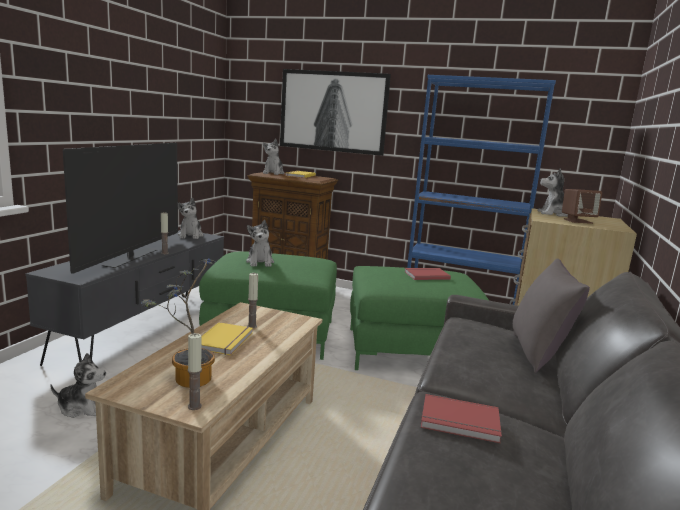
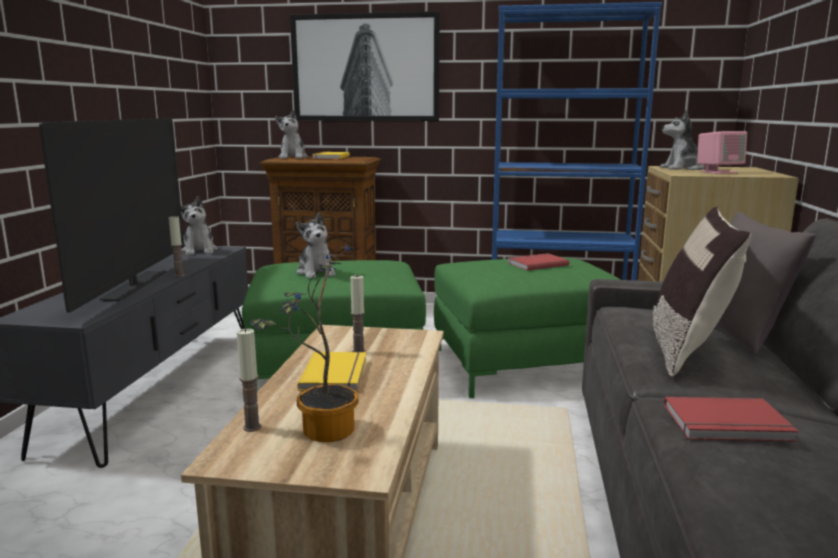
camera: 10 degrees left, 0 degrees up
(82, 407) = (116, 508): plush toy -> none
(194, 406) = (357, 465): candle -> candle (252, 427)
(481, 362) = (688, 352): none -> pillow
(577, 221) = (718, 172): brown speaker -> pink speaker

